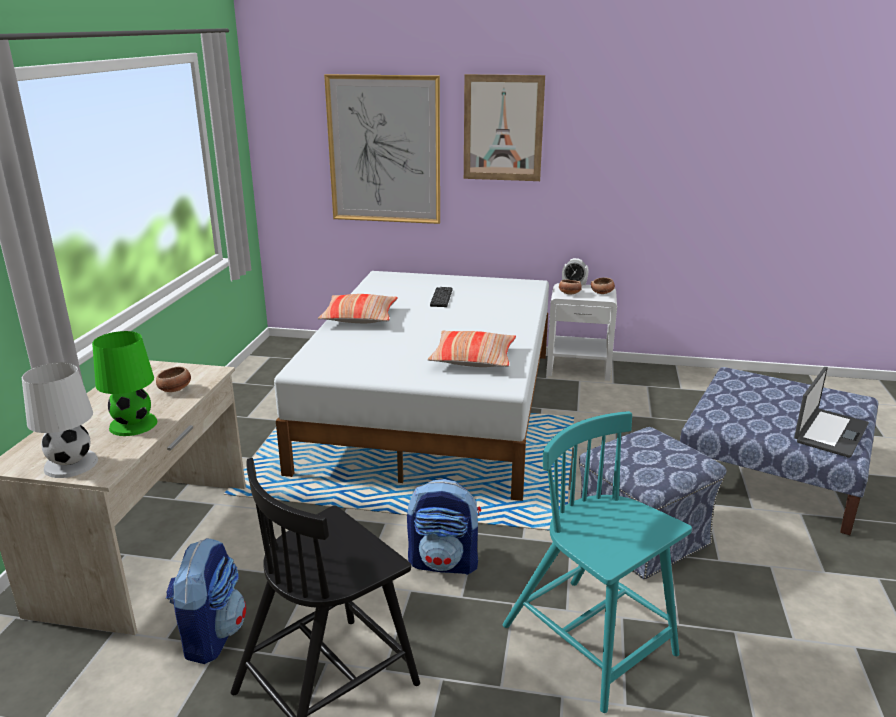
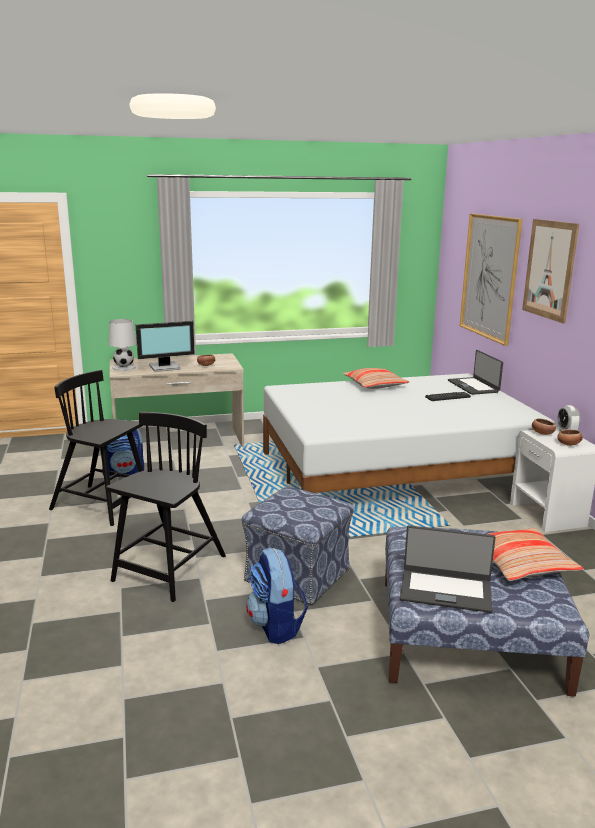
camera: 65 degrees right, 5 degrees down
(133, 424) = (165, 367): green table lamp -> monitor
(419, 279) = (473, 386): none -> laptop
(444, 562) = (216, 512): backpack -> backpack (276, 626)
(473, 358) = (348, 420): pillow -> pillow (521, 563)
(591, 642) = (169, 570): turquoise chair -> black chair

